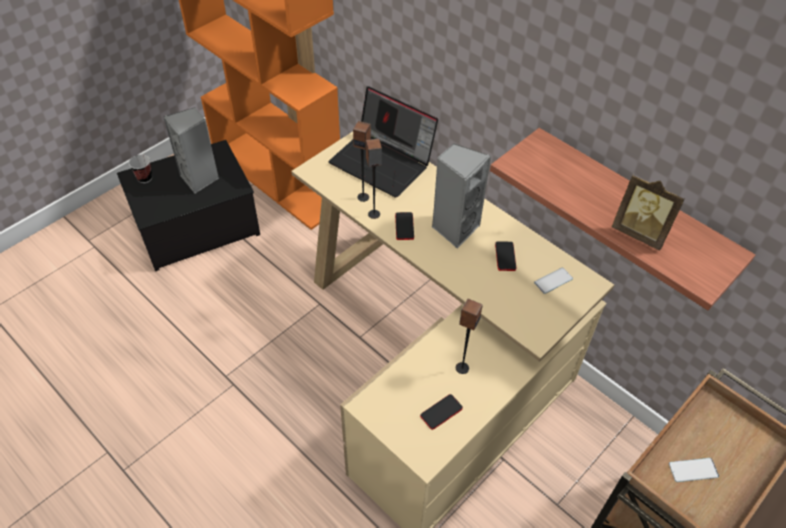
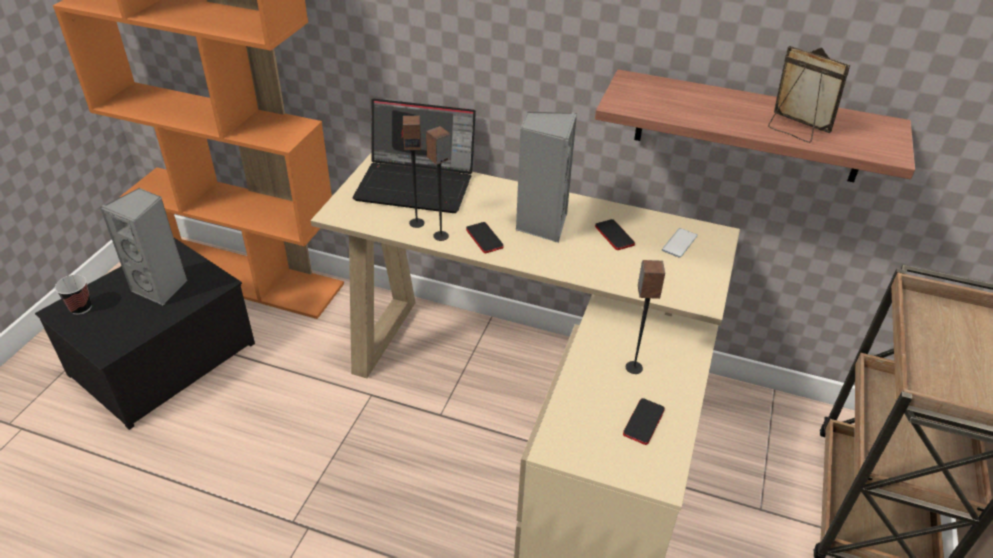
camera: 25 degrees left, 10 degrees down
(639, 233) = (795, 129): picture frame -> picture frame turned 150 degrees counterclockwise
(693, 470) = (951, 369): phone -> none

